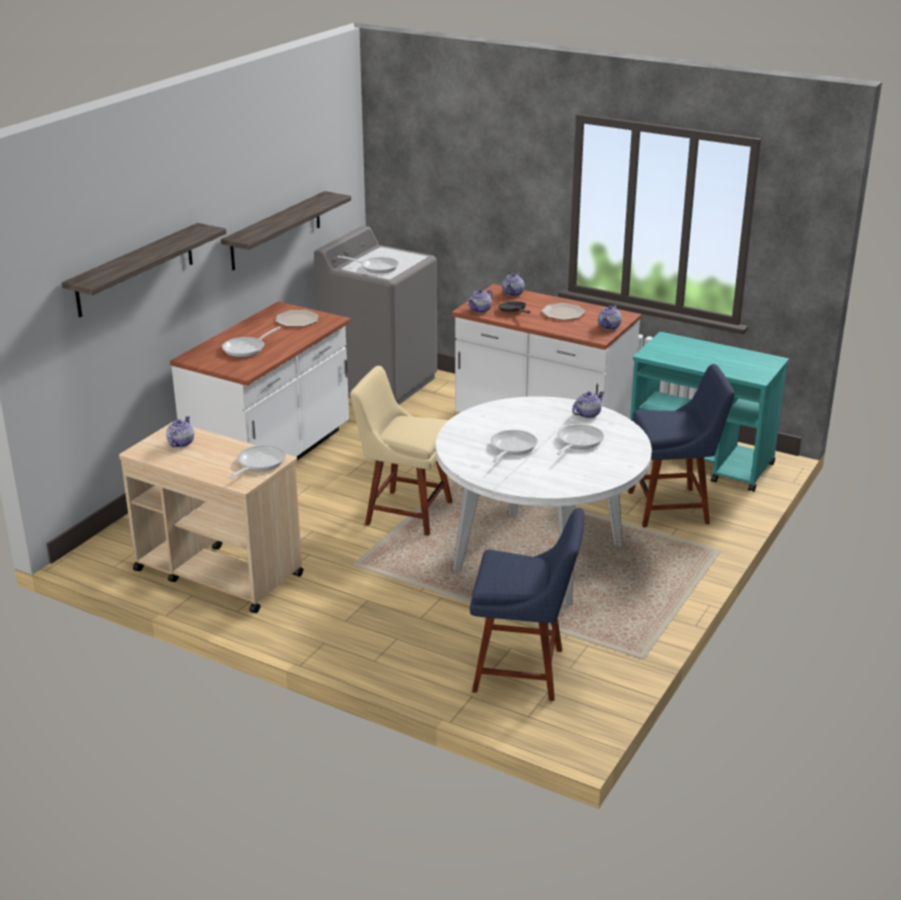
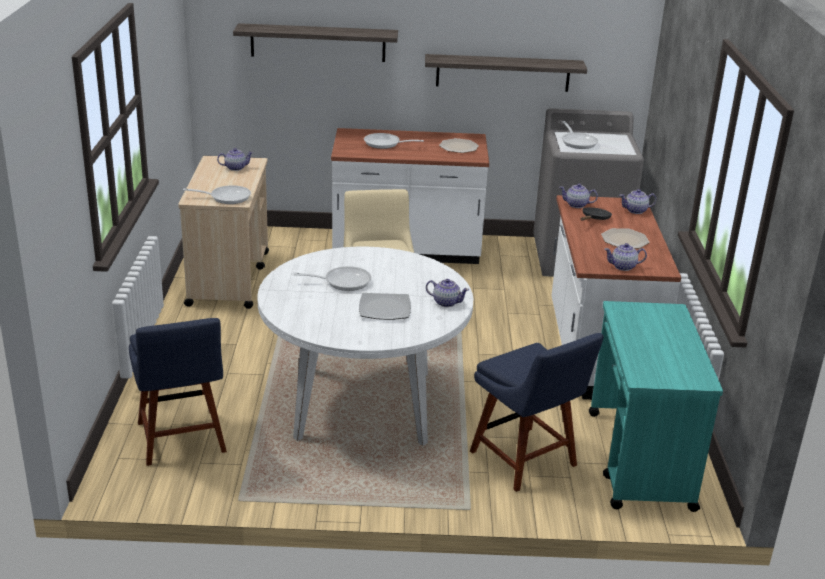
camera: 60 degrees right, 0 degrees up
(577, 442) = (384, 308): frying pan -> plate

